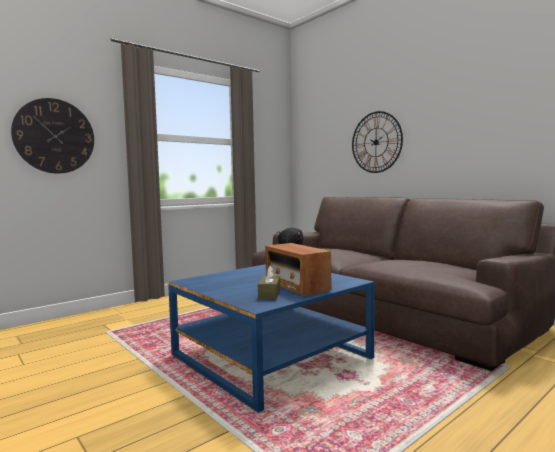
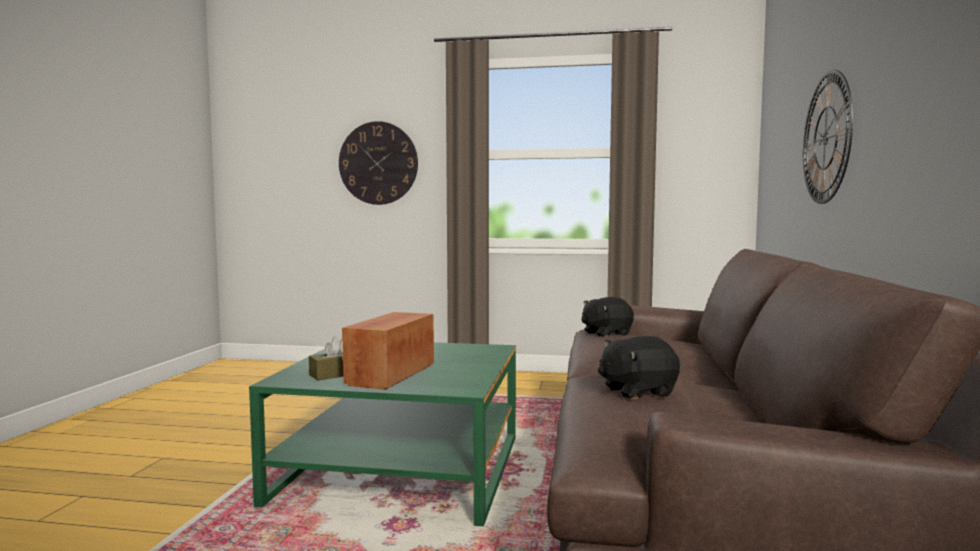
camera: 50 degrees right, 0 degrees up
(271, 357) = (402, 469): blue coffee table -> green coffee table
(407, 264) = (637, 391): none -> black plush toy

